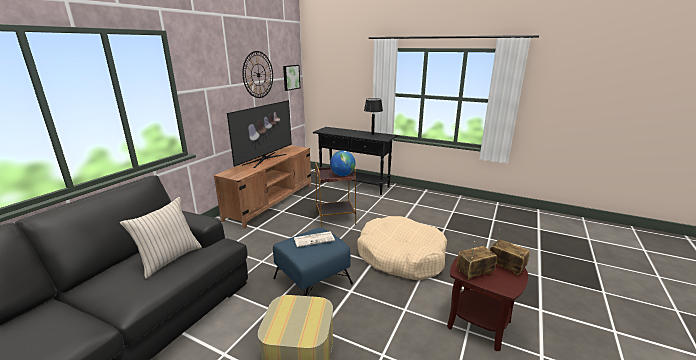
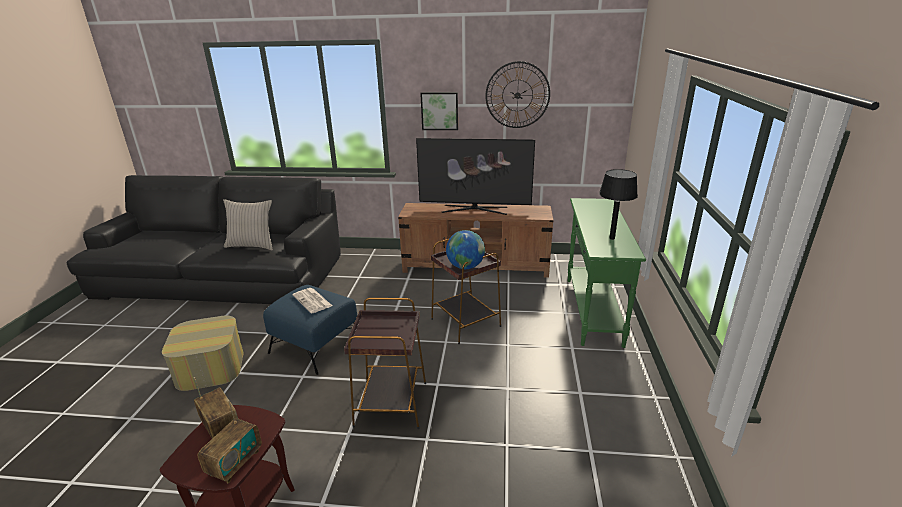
camera: 70 degrees right, 5 degrees up
(290, 77) = (595, 104): picture -> picture (439, 110)
(354, 185) = (592, 311): black console table -> green console table
(401, 256) = (390, 404): beige dog bed -> brown side table

